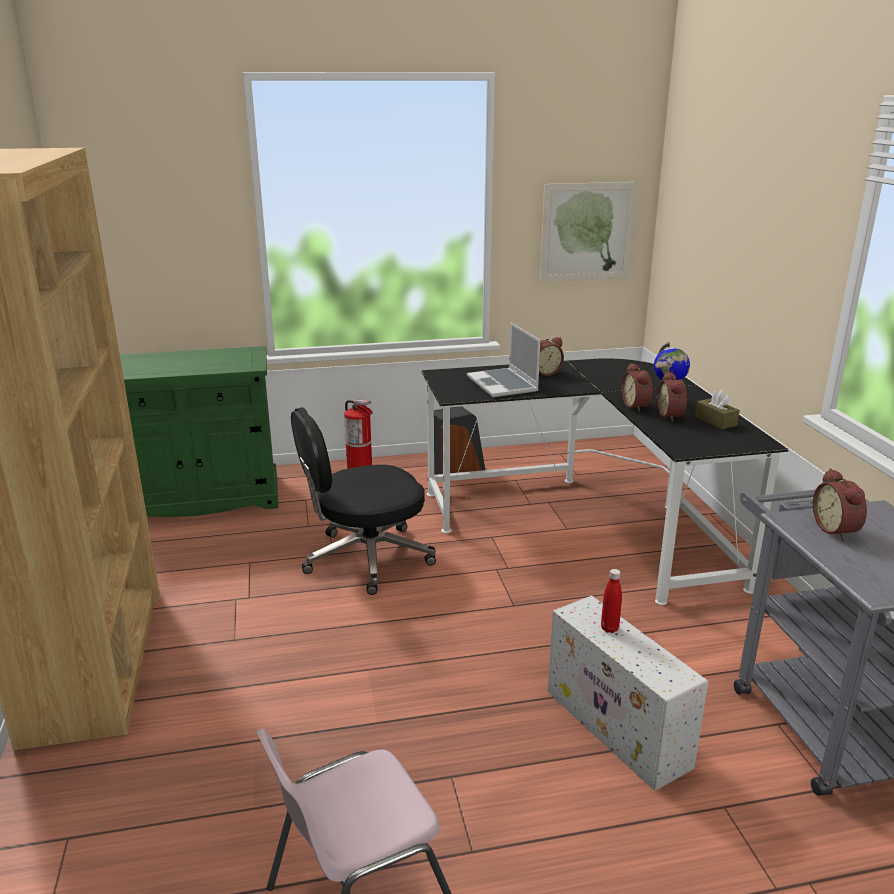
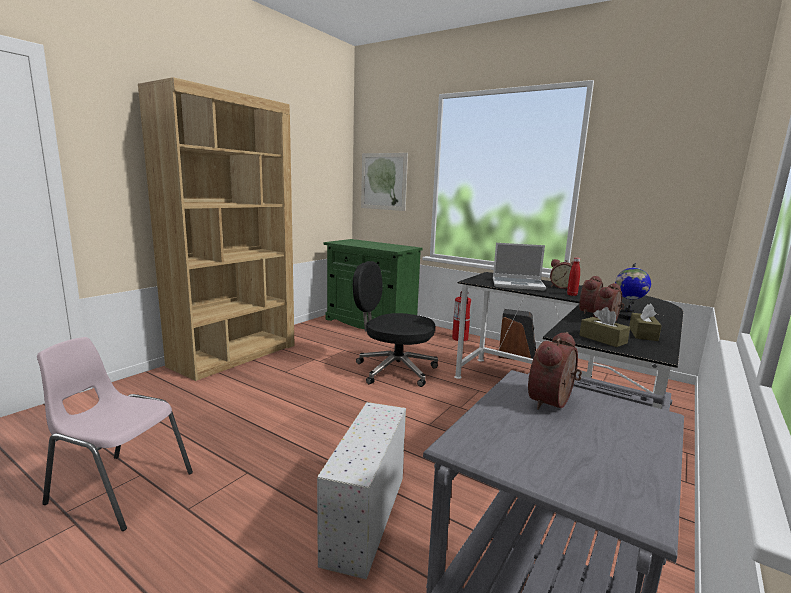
camera: 45 degrees right, 10 degrees down
(503, 384) = (518, 284): laptop -> laptop turned 105 degrees counterclockwise
(587, 232) = (662, 200): picture -> picture (383, 181)
(609, 628) = (375, 426): red bottle -> red bottle (572, 295)
(710, 442) = (602, 339): none -> brown tissue box

